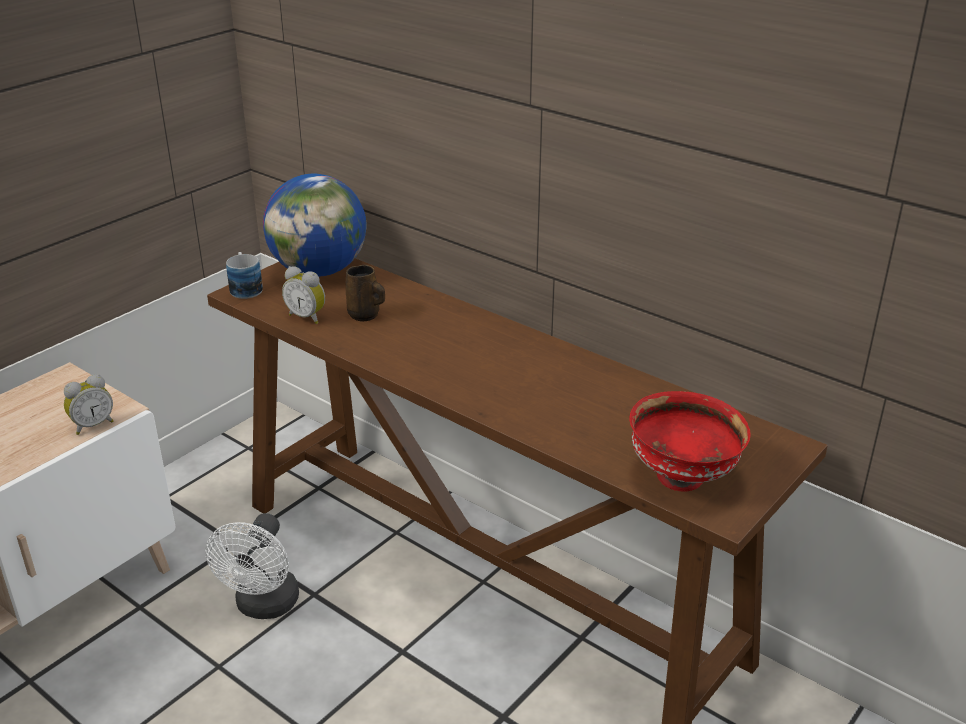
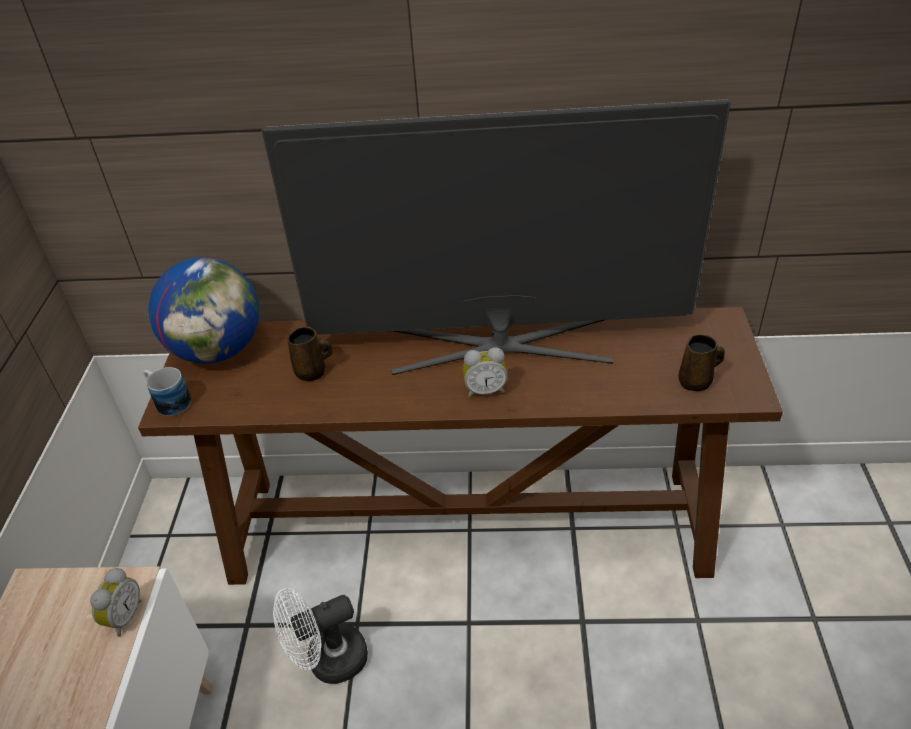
camera: 35 degrees left, 10 degrees up
(264, 606) = (328, 661): white fan -> white fan turned 90 degrees clockwise
(307, 317) = (263, 400): alarm clock -> alarm clock (485, 390)
(540, 365) = (500, 344): none -> television
(683, 477) = (696, 382): red bowl -> brown mug

